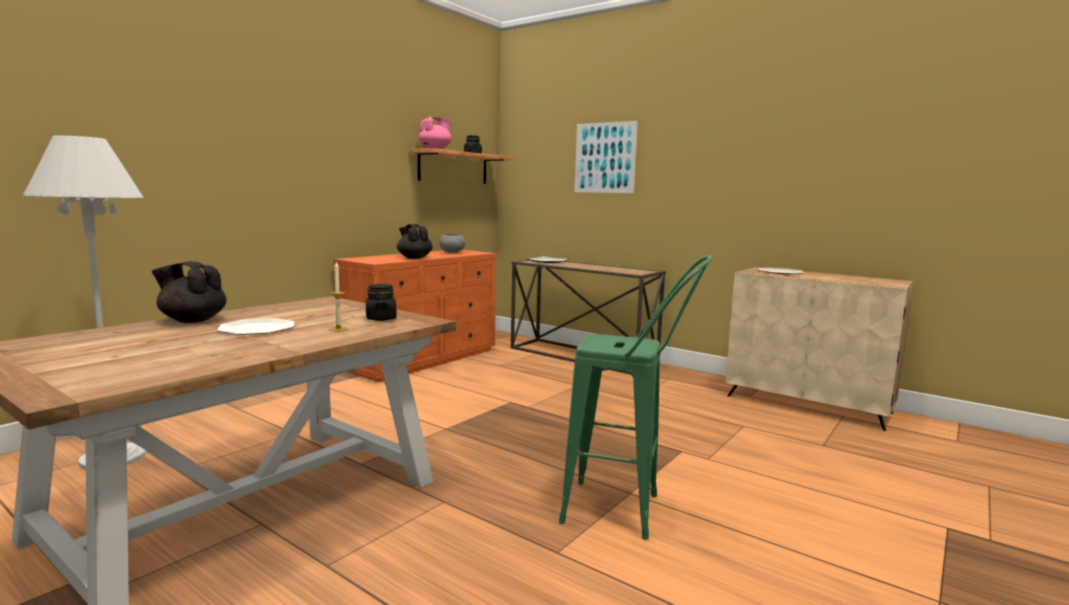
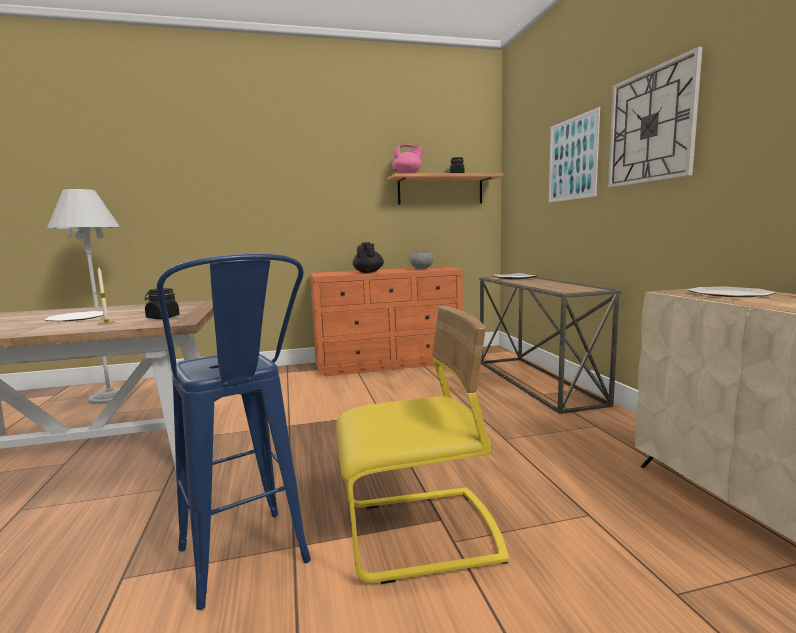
camera: 40 degrees right, 0 degrees up
(192, 320) = (83, 310): black teapot -> none
(628, 512) = (249, 568): green stool -> blue stool
(686, 461) = (420, 534): none -> yellow chair
(690, 147) = (651, 126): none -> wall clock

